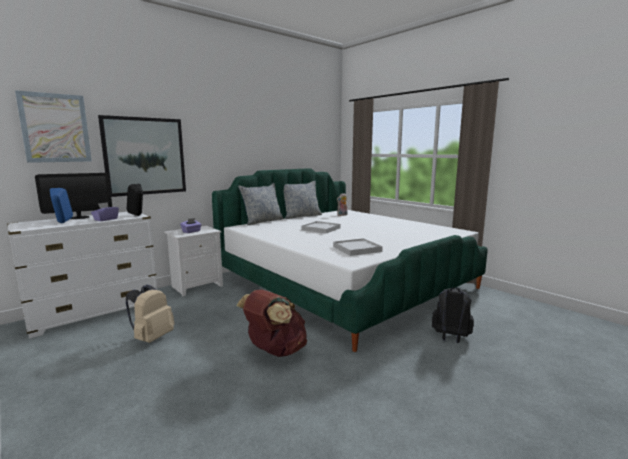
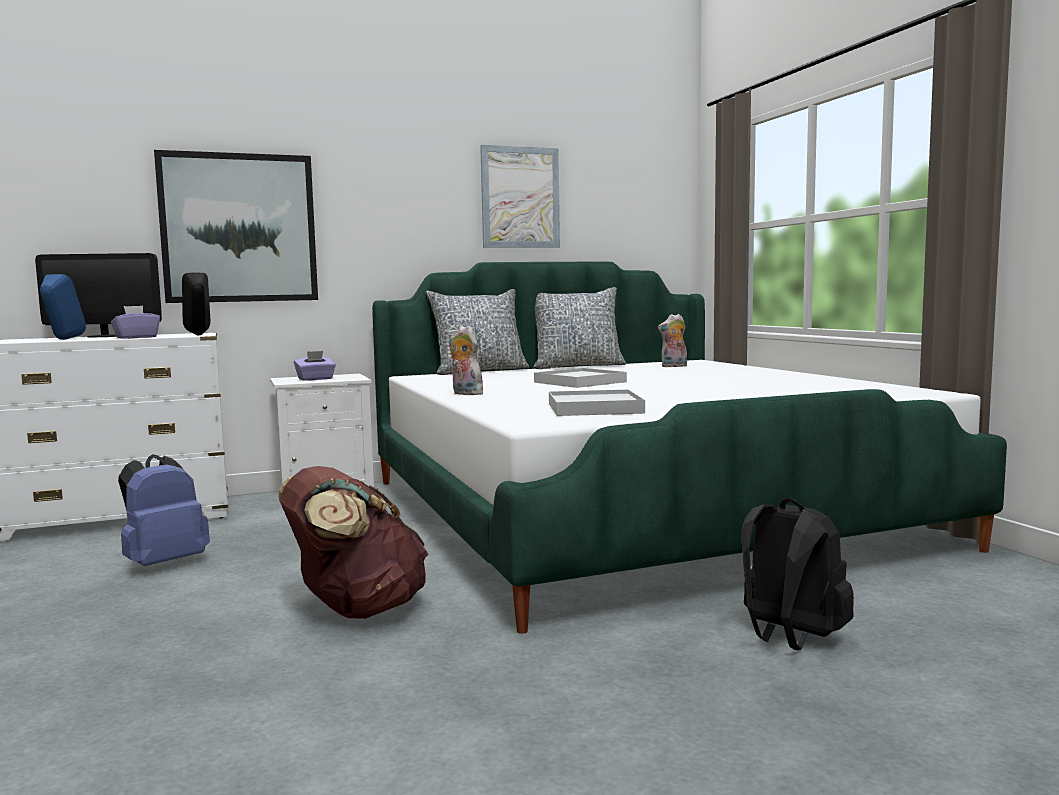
camera: 20 degrees right, 5 degrees down
(55, 128) = (80, 175): picture -> picture (520, 197)
(152, 338) = (164, 563): beige backpack -> blue backpack
(284, 240) = (465, 394): none -> plush toy

